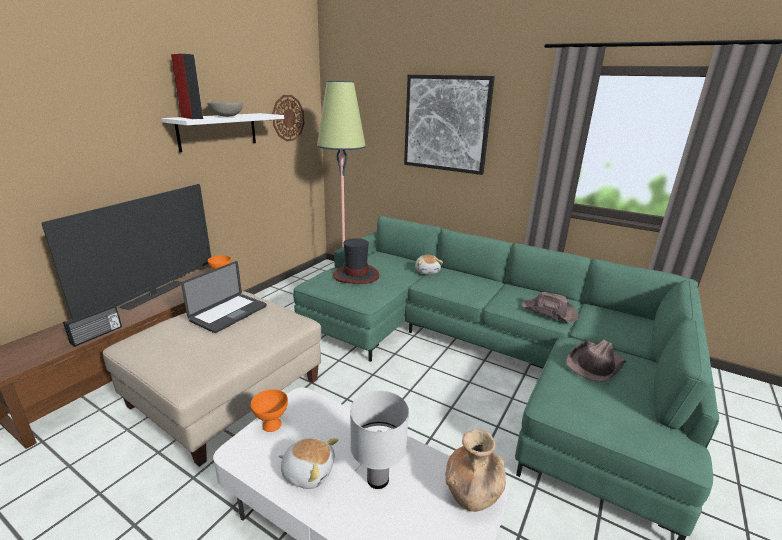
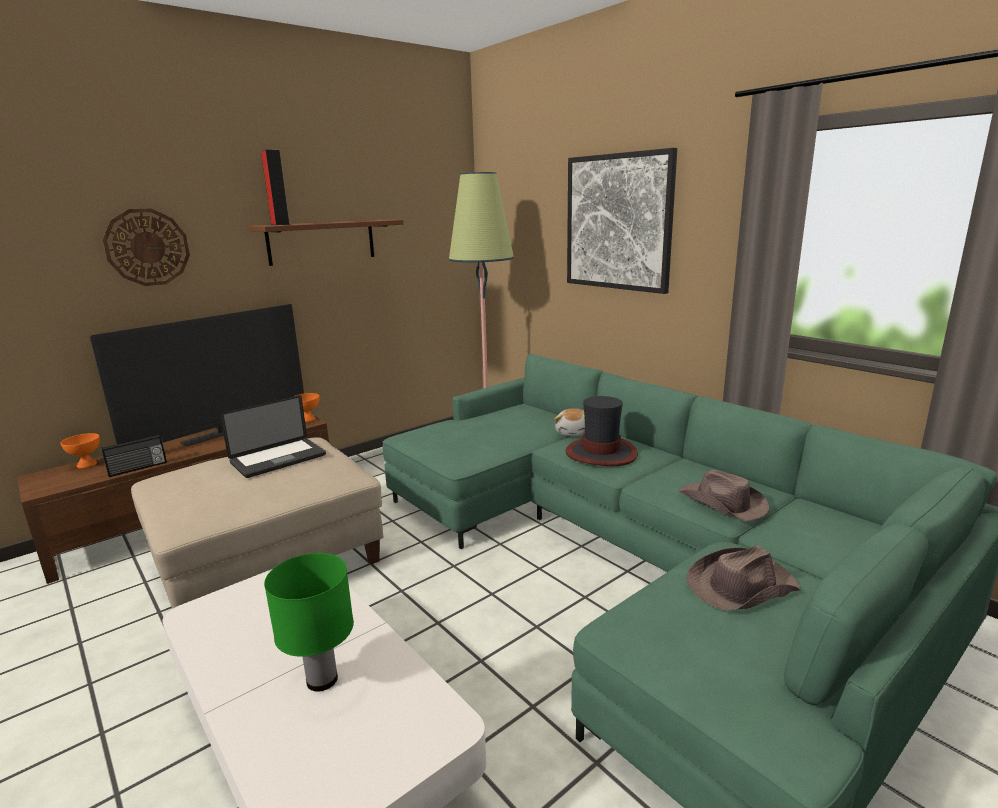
camera: 20 degrees right, 5 degrees down
(218, 131) = (322, 242): white shelf -> brown shelf
(227, 116) = (326, 222): grey bowl -> none
(271, 424) = (250, 592): orange bowl -> orange bowl (87, 464)
(288, 118) = (423, 225): wall clock -> wall clock (147, 247)
(308, 471) = (250, 652): plush toy -> none
(356, 275) = (469, 430): hat -> hat (601, 453)
(377, 480) = (321, 680): white table lamp -> green table lamp
(472, 494) = (428, 727): brown vase -> none

